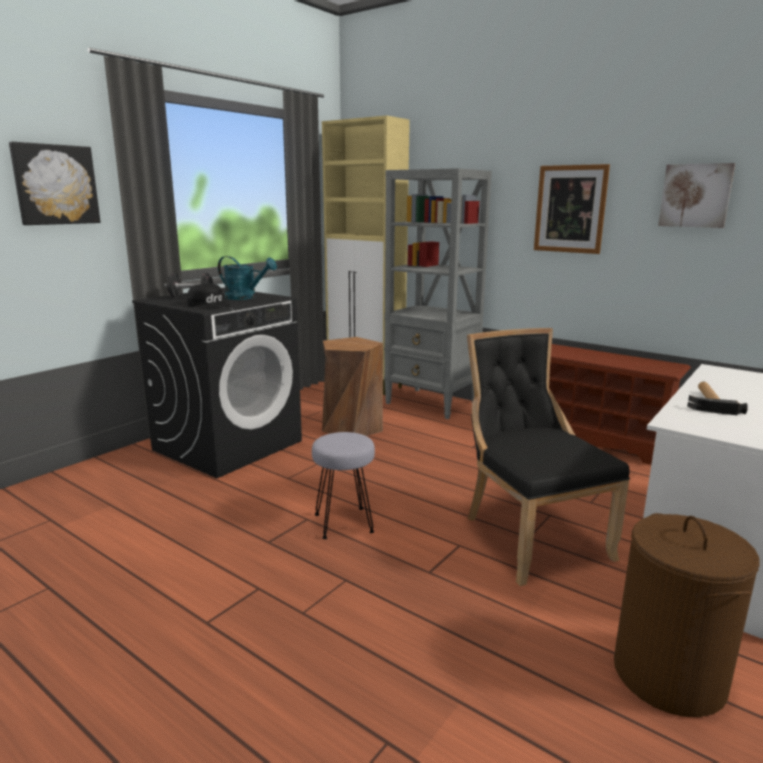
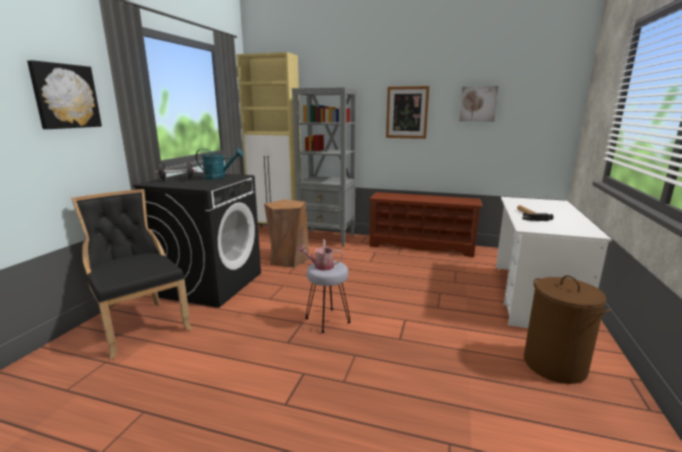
camera: 20 degrees left, 0 degrees up
(209, 304) = (200, 184): black cap -> none
(334, 440) = (321, 266): none -> watering can
(529, 536) = (438, 307): black chair -> black chair (141, 325)

